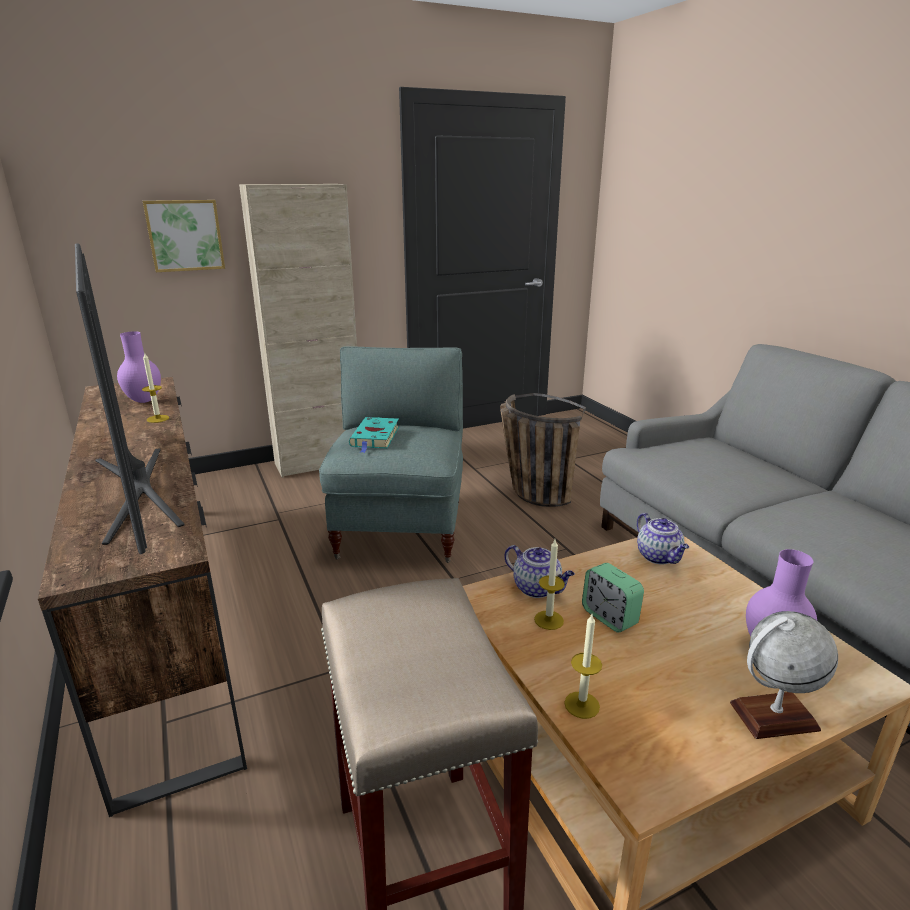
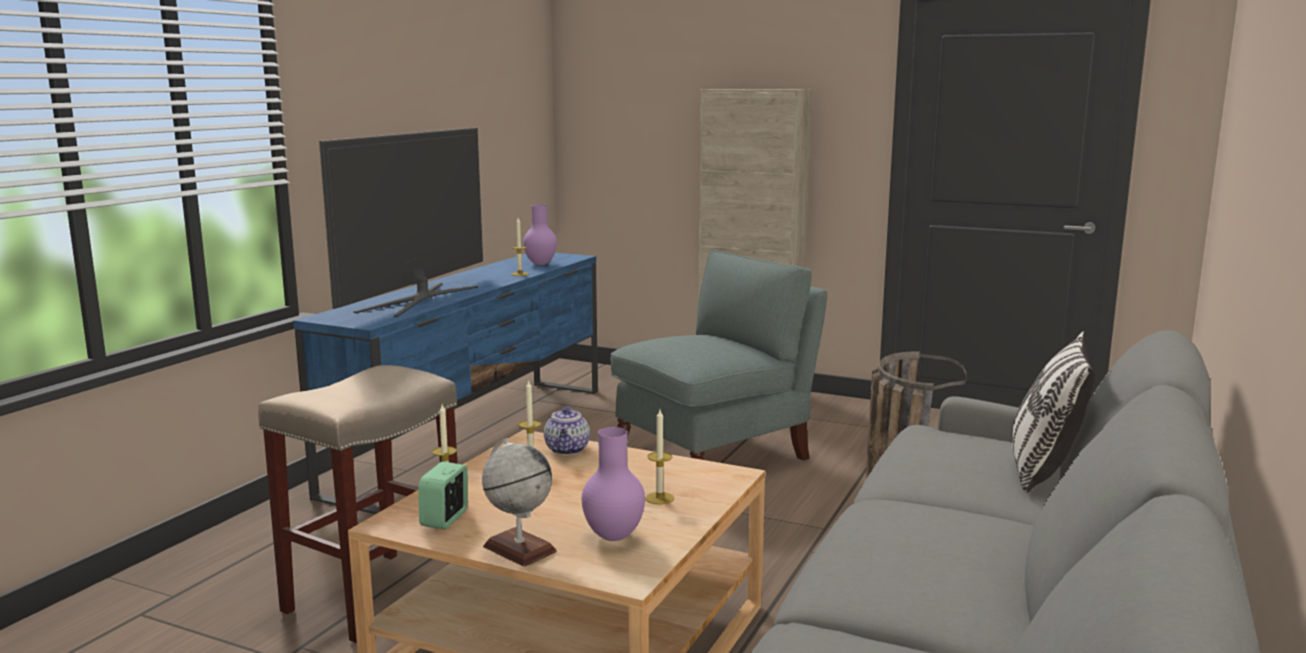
camera: 50 degrees right, 10 degrees down
(168, 615) = (476, 437): brown tv stand -> blue tv stand
(185, 235) = (667, 134): picture -> none
(375, 437) = (678, 338): turquoise book -> none
(609, 617) = (567, 478): alarm clock -> alarm clock (445, 519)
(659, 557) = (696, 475): teapot -> none
(697, 592) = (659, 498): none -> candle
(748, 455) = (1043, 471): none -> pillow

